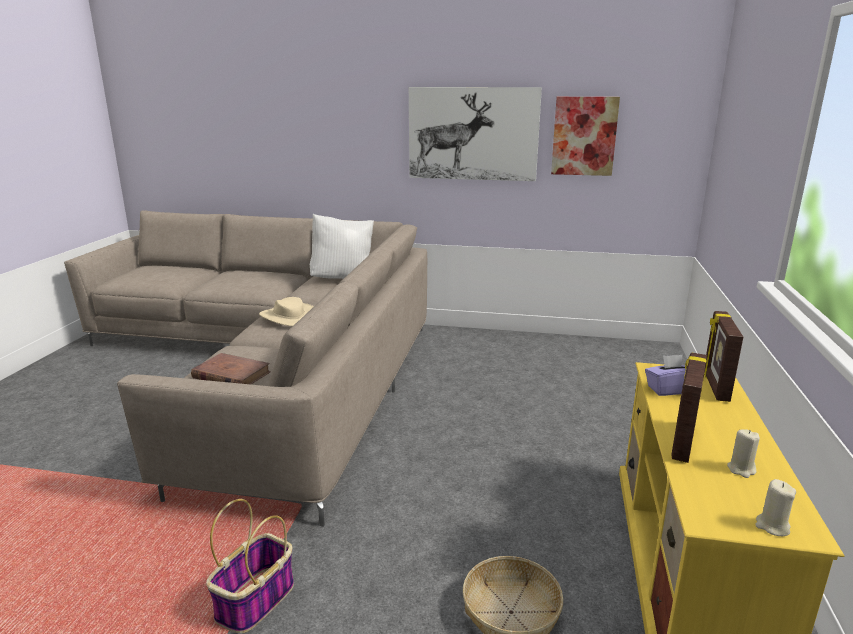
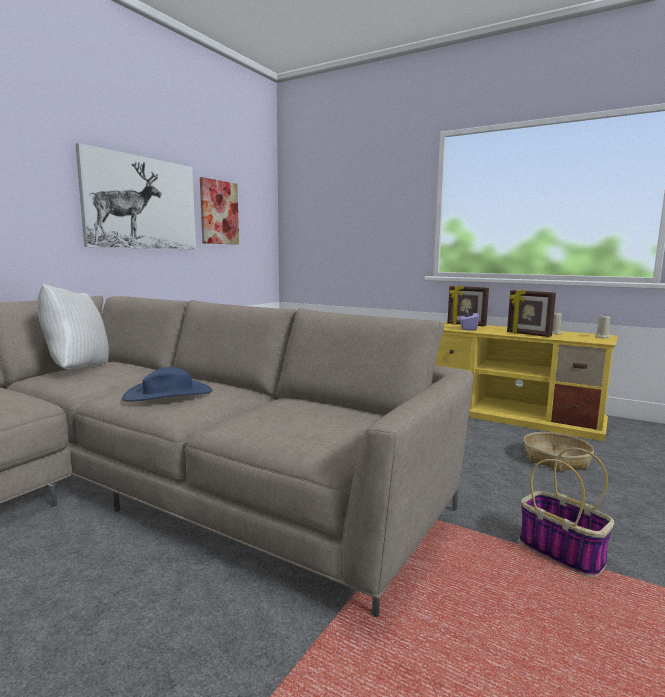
camera: 70 degrees left, 10 degrees down
(231, 375) = (321, 424): brown book -> none
(288, 317) = (168, 394): beige hat -> blue hat

